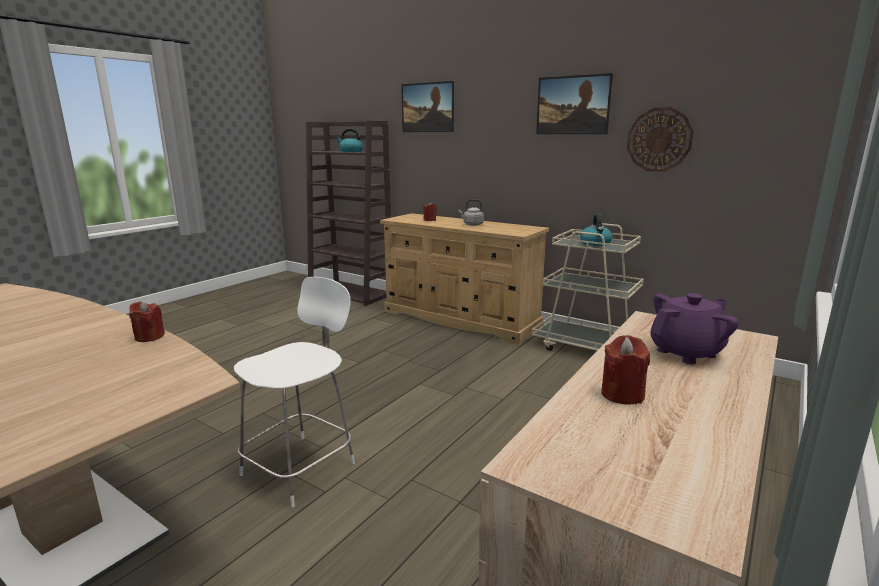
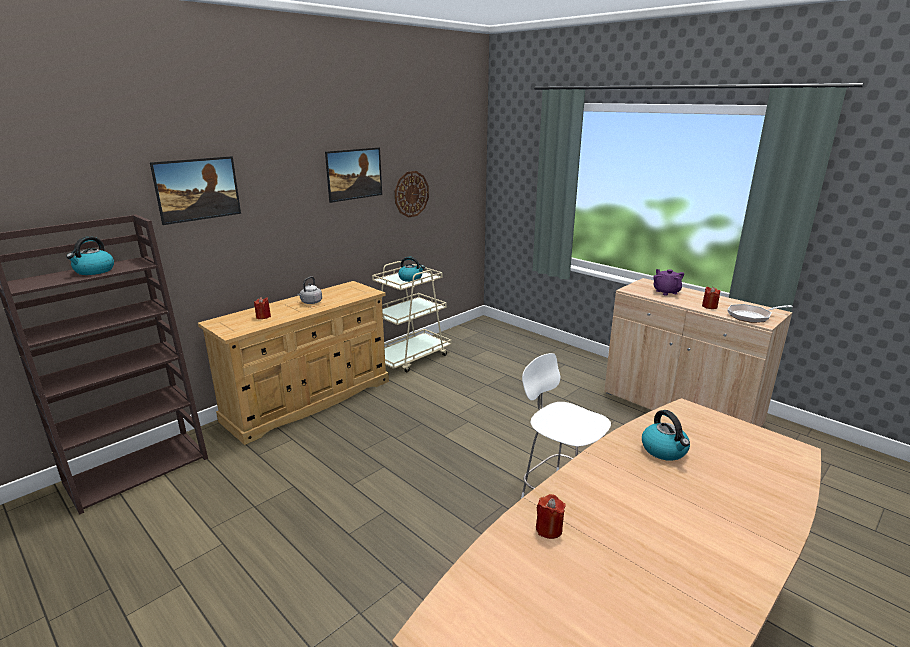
camera: 80 degrees left, 5 degrees up
(108, 359) = (664, 450): none -> kettle
(149, 337) = (618, 442): red candle -> red candle (549, 529)
(587, 452) = (752, 316): none -> frying pan

